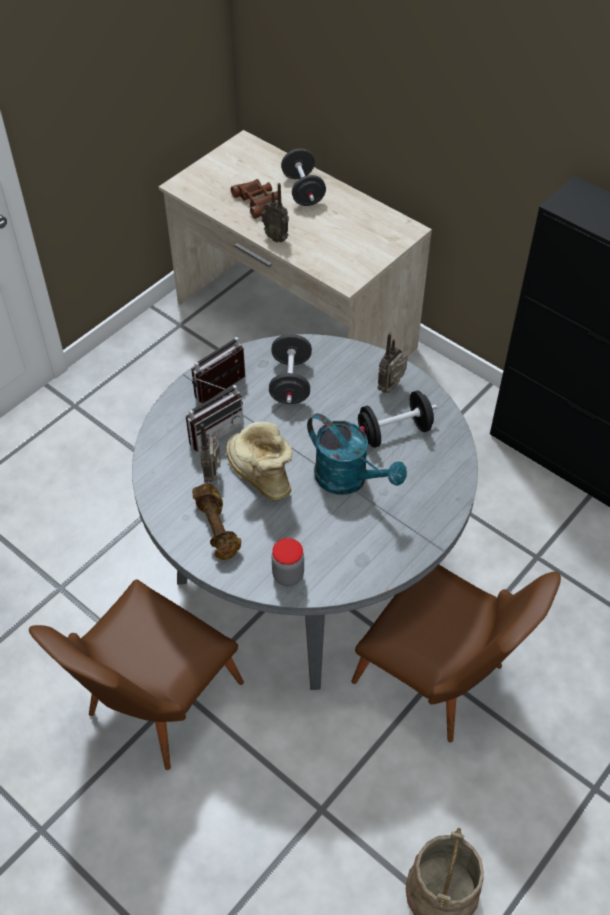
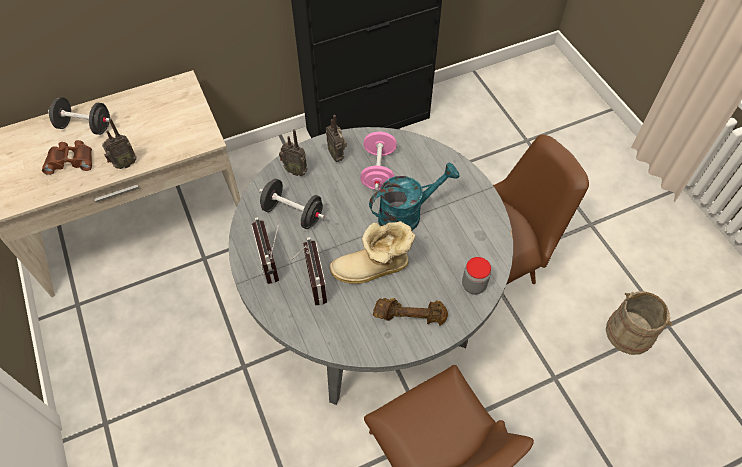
camera: 65 degrees left, 5 degrees up
(212, 473) = (354, 300): radio -> radio (296, 170)
(394, 432) = (378, 171): black dumbbell -> pink dumbbell

